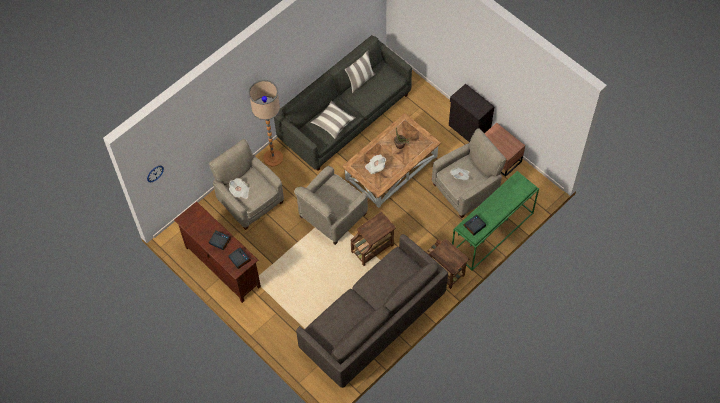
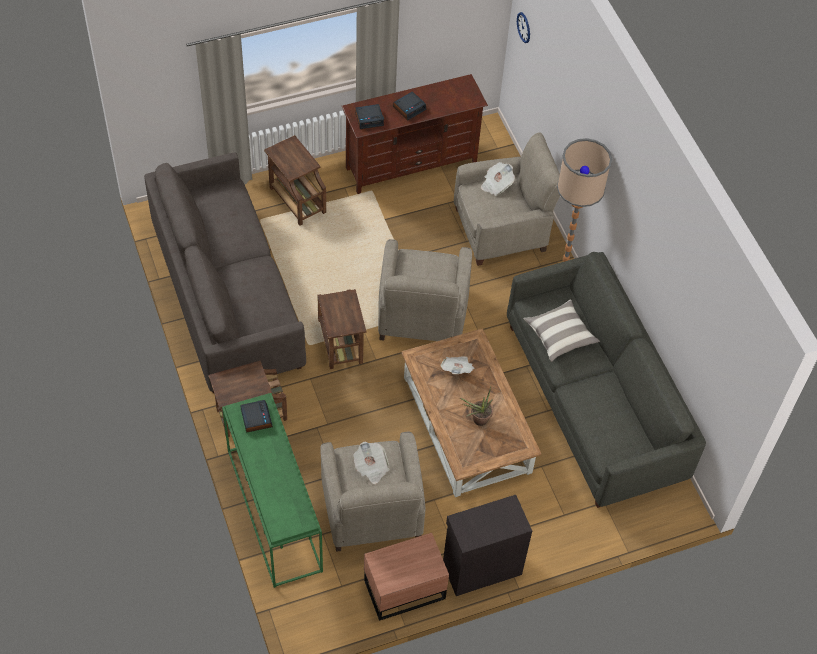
camera: 110 degrees right, 5 degrees down
(281, 318) = (296, 199): none -> brown side table
(332, 216) = (422, 314): beige armchair -> beige armchair turned 150 degrees counterclockwise
(360, 80) = (627, 405): pillow -> none

